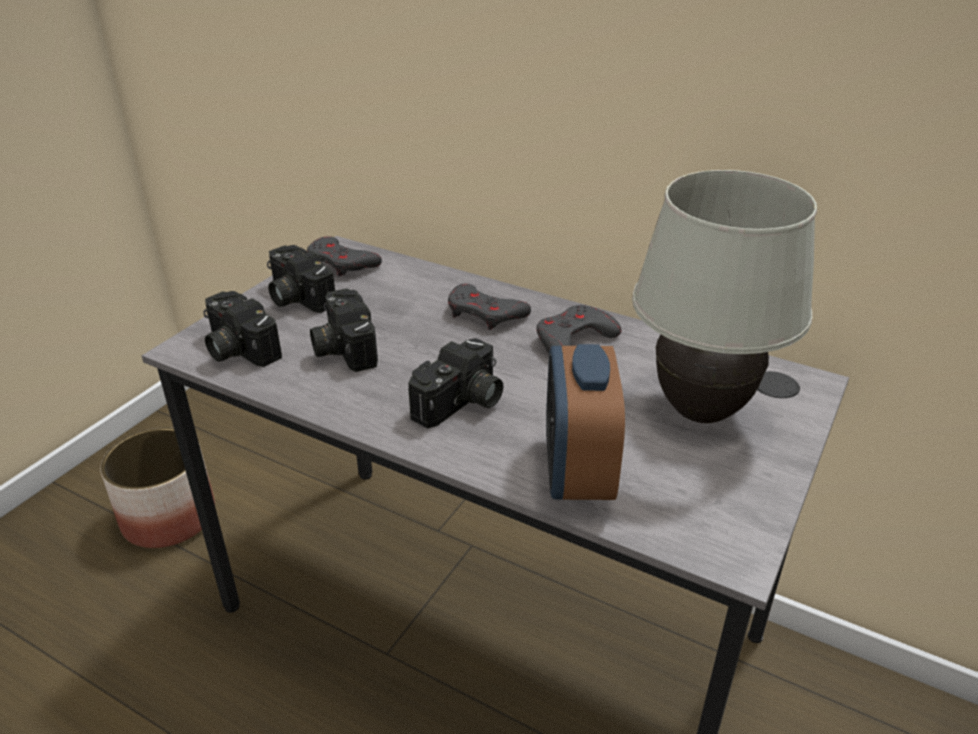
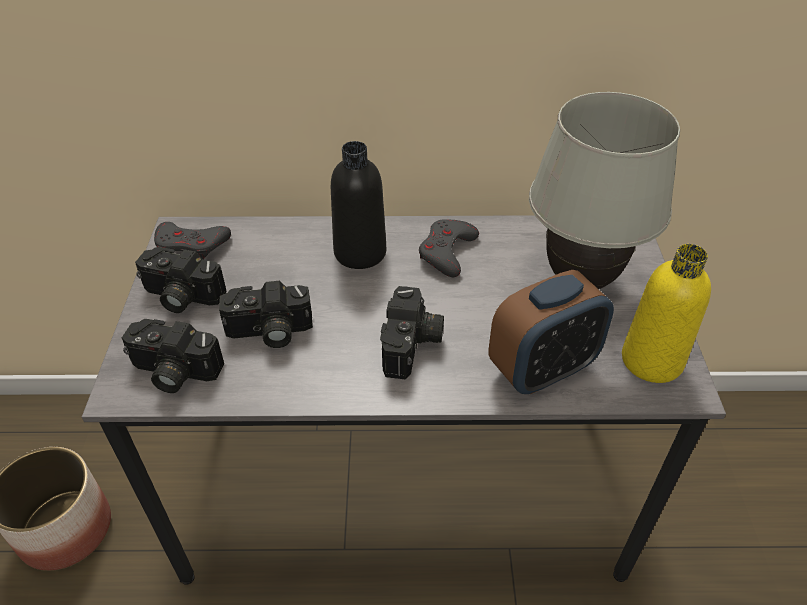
camera: 30 degrees left, 10 degrees up
(342, 347) = (269, 332): camera -> camera turned 45 degrees counterclockwise
(485, 313) = (360, 252): grey game controller -> black bottle
(577, 473) = (542, 369): alarm clock -> alarm clock turned 90 degrees counterclockwise
(717, 514) = (651, 360): none -> yellow bottle

